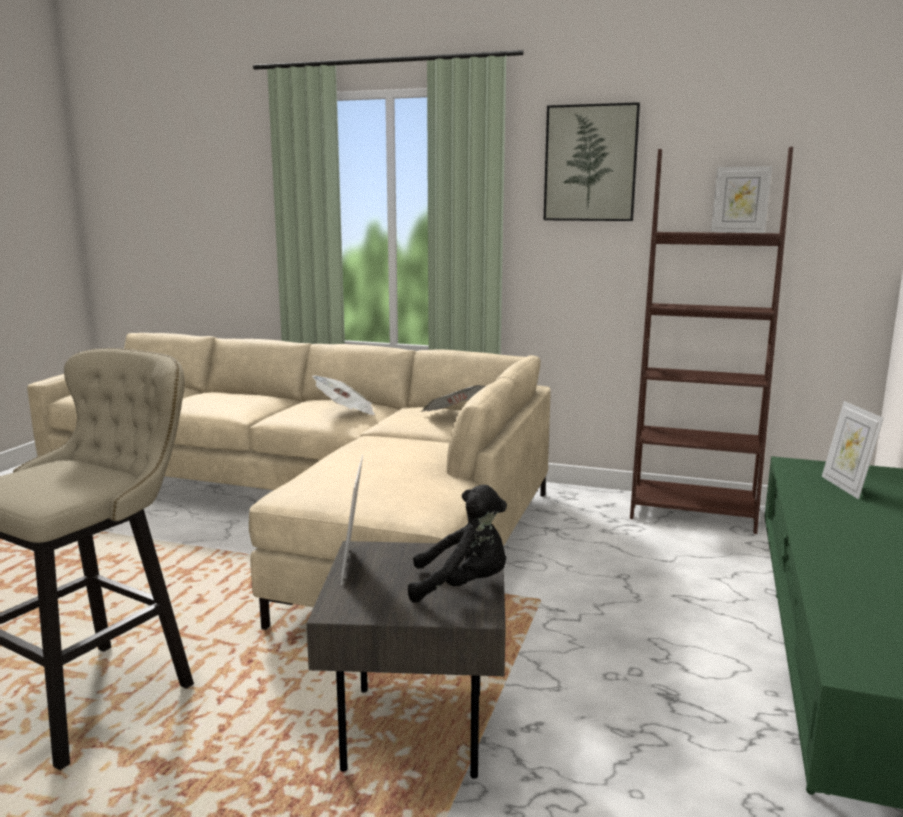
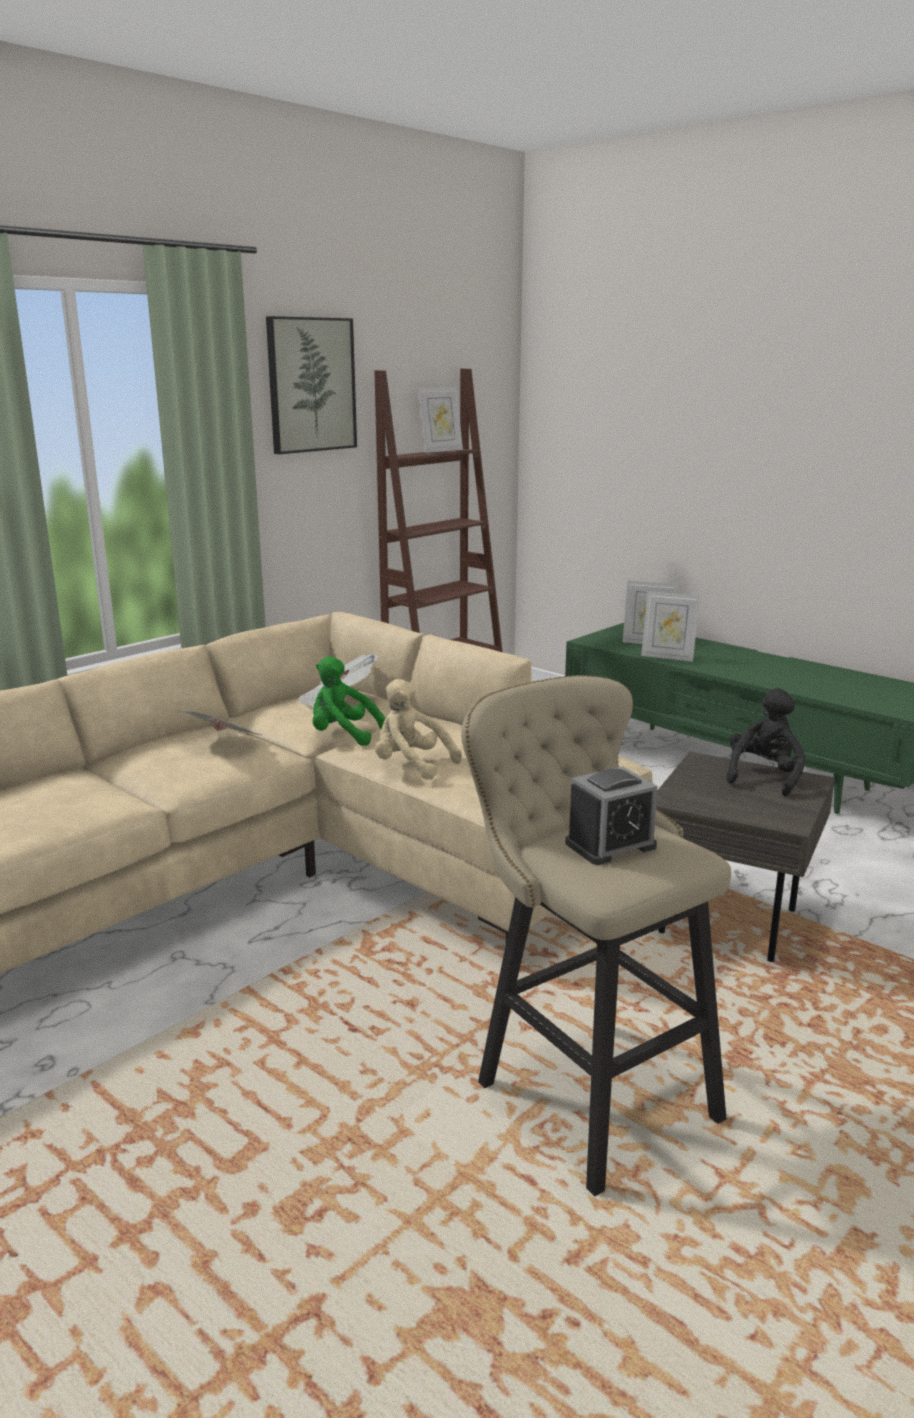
camera: 65 degrees left, 5 degrees up
(59, 476) = (610, 845): none -> alarm clock
(345, 454) = (411, 765): none -> beige plush toy
(353, 565) = (706, 806): picture frame -> picture frame (667, 657)
(397, 432) = (343, 735): none -> green plush toy

